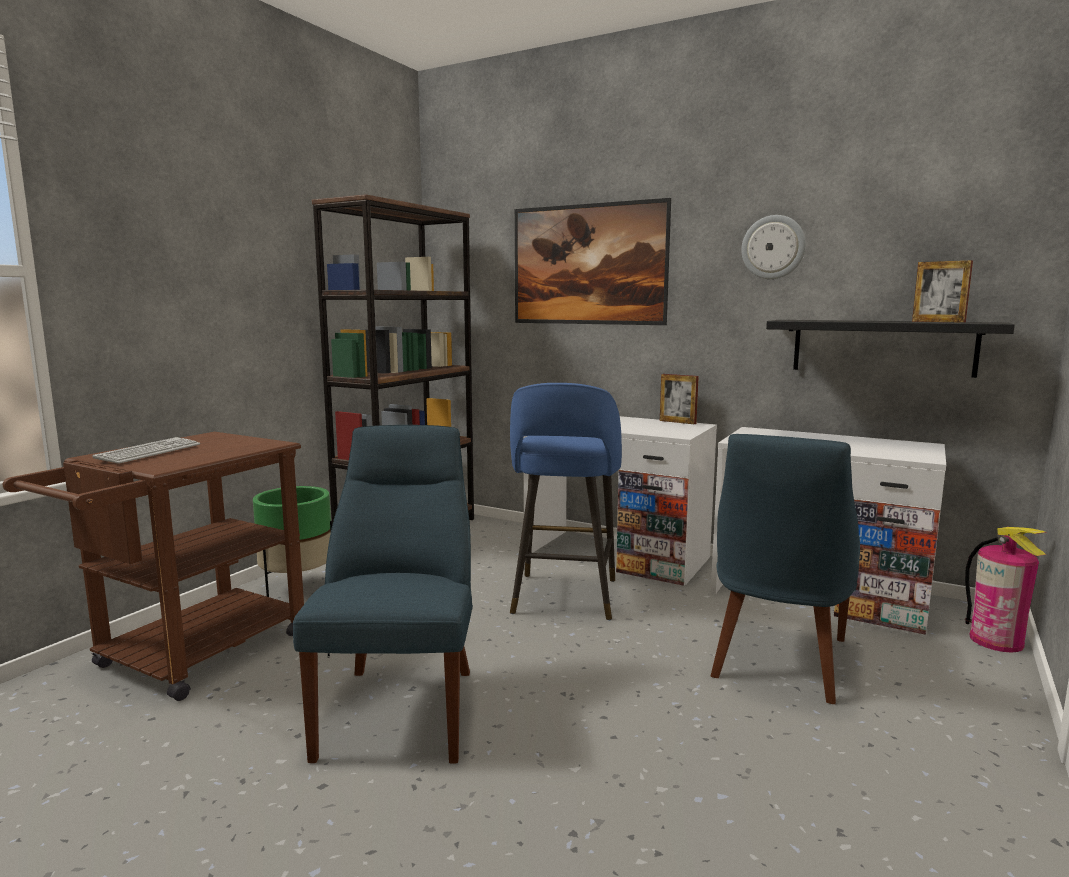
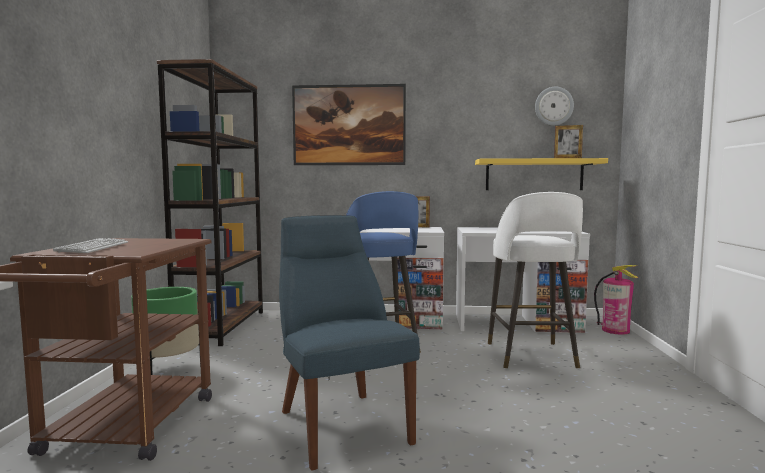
camera: 25 degrees left, 5 degrees down
(773, 247) = (470, 117): wall clock -> wall clock (553, 106)
(777, 661) = (531, 356): blue chair -> white stool
(882, 347) = (534, 175): black shelf -> yellow shelf

